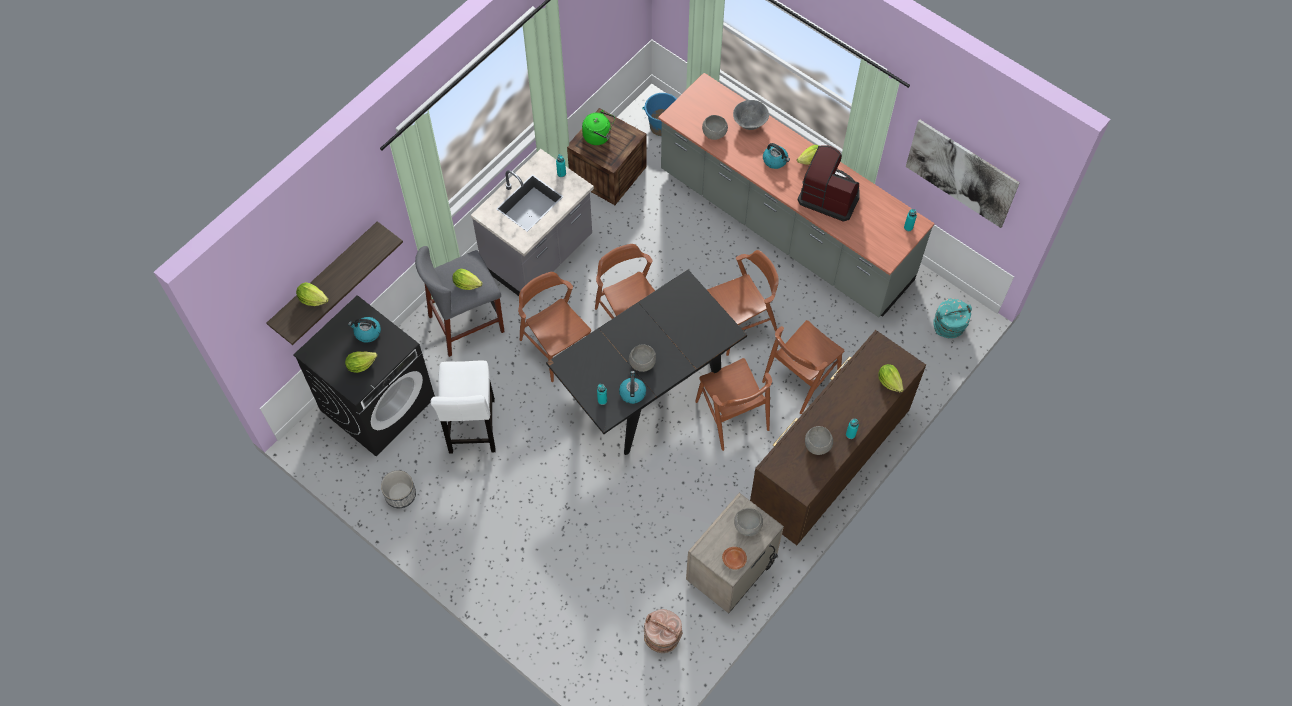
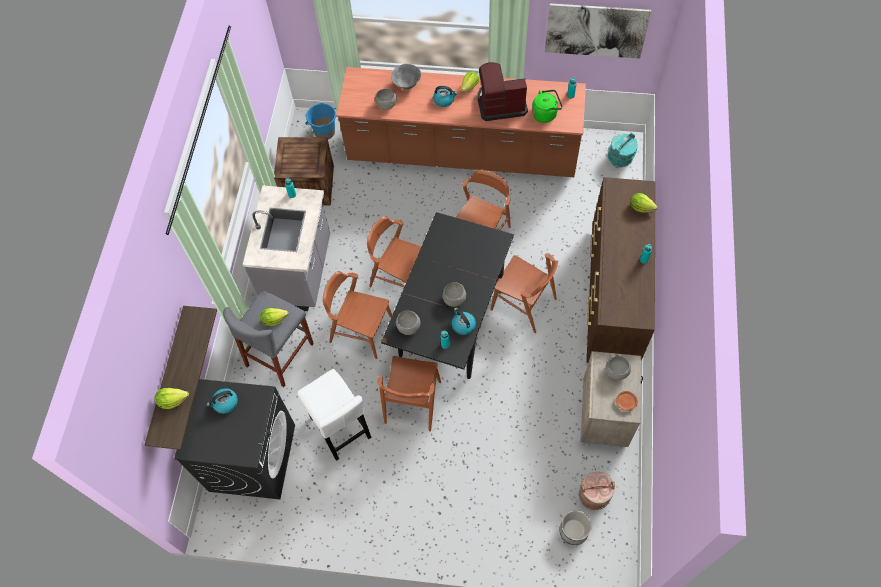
camera: 30 degrees left, 0 degrees up
(361, 365) = (238, 432): lettuce -> none
(401, 495) = (321, 516): planter -> planter (574, 530)
(599, 136) = (293, 157): green kettle -> green kettle (545, 114)
(784, 227) = (462, 154): grey counter -> brown counter
(800, 378) = (550, 250): brown chair -> brown chair (412, 402)
(817, 445) = (627, 281): grey bowl -> grey bowl (408, 327)

